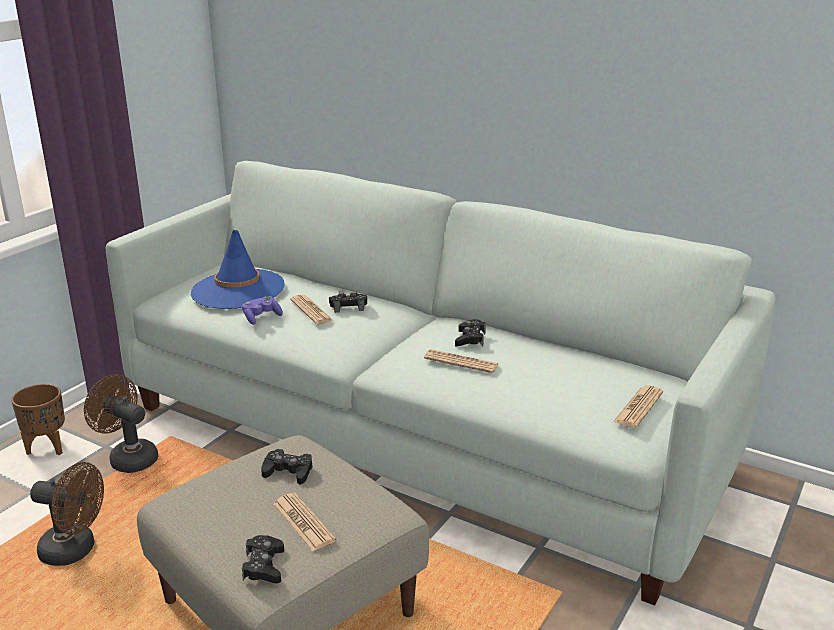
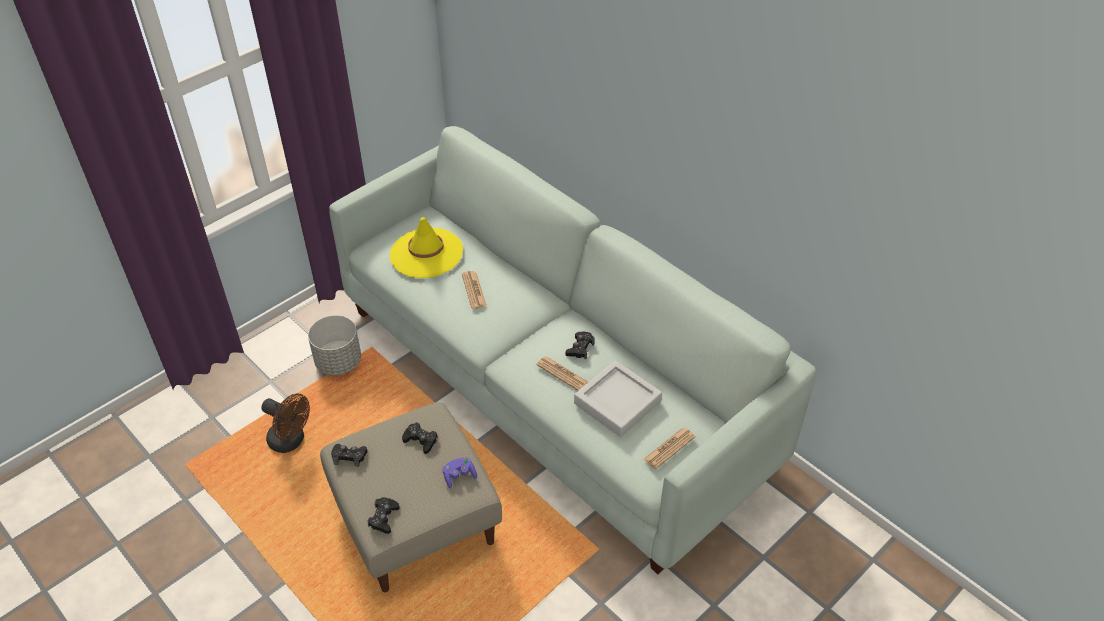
camera: 15 degrees right, 20 degrees up
(48, 447) = (285, 341): brown planter -> none
(128, 458) = (338, 362): brown fan -> grey planter
(238, 290) = (426, 253): blue hat -> yellow hat
(261, 317) = (435, 292): purple game controller -> purple game controller (459, 476)
(303, 522) = (417, 488): newspaper -> none
(348, 306) = (503, 290): black game controller -> black game controller (349, 457)
(546, 376) = (617, 402): none -> grey tray

